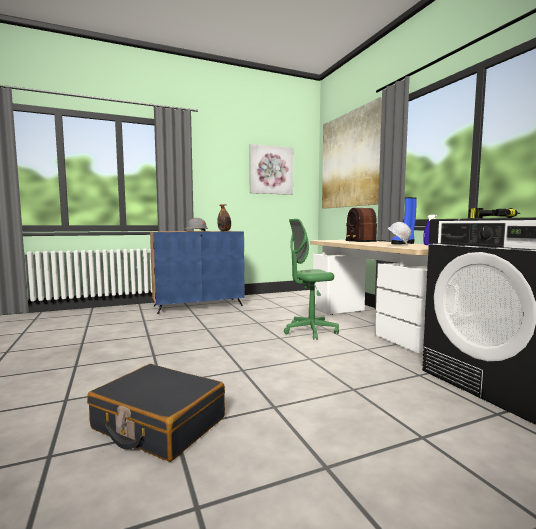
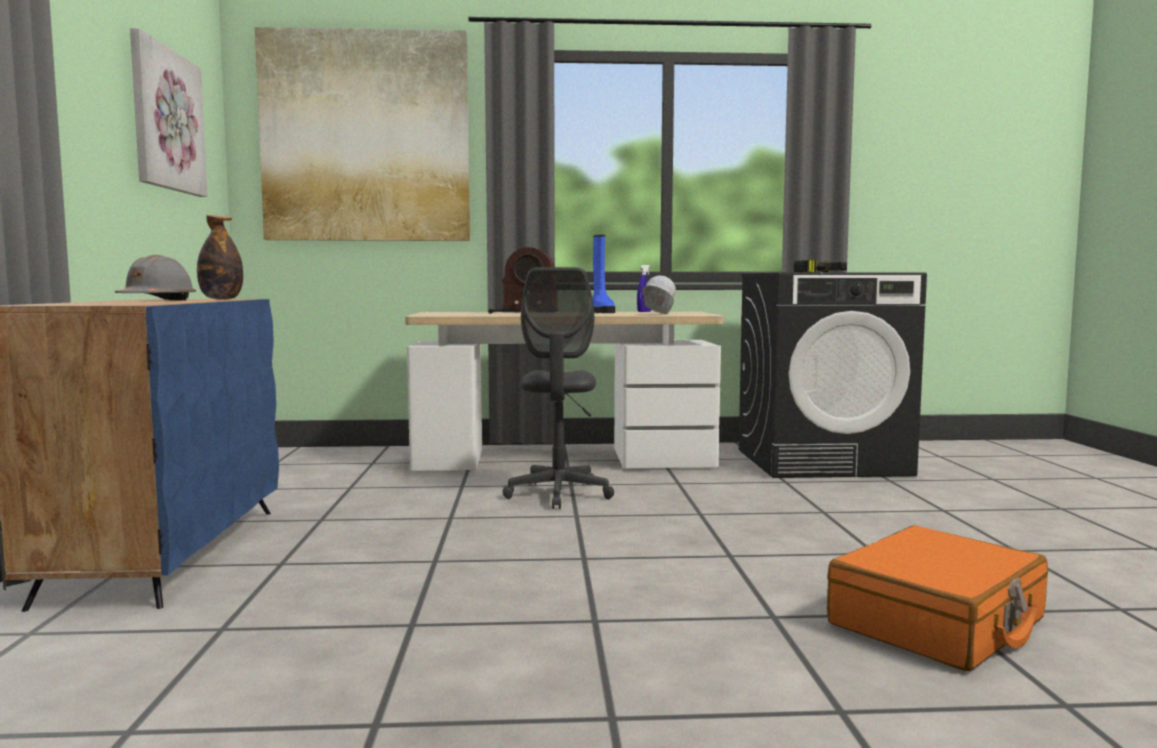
camera: 70 degrees left, 0 degrees up
(158, 424) = (937, 622): black suitcase -> orange suitcase
(310, 331) = (559, 494): green office chair -> grey office chair

